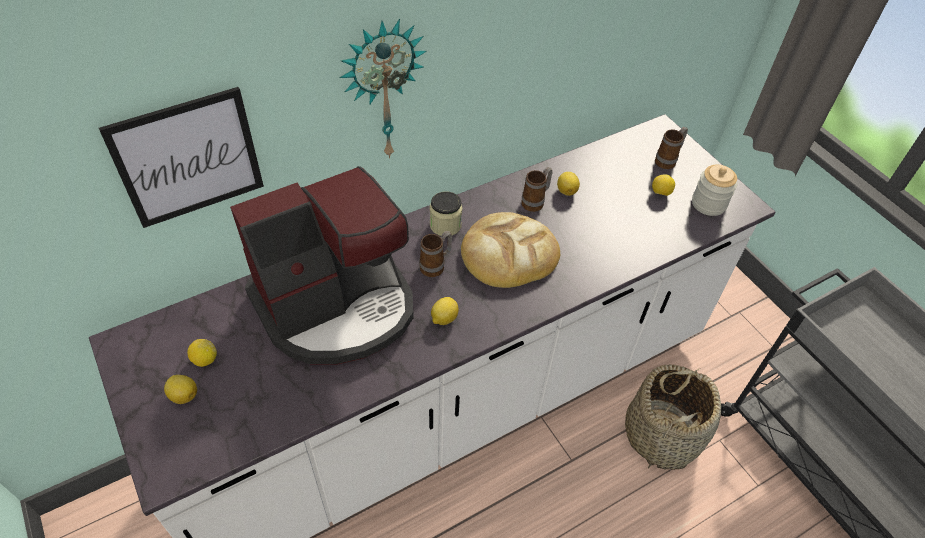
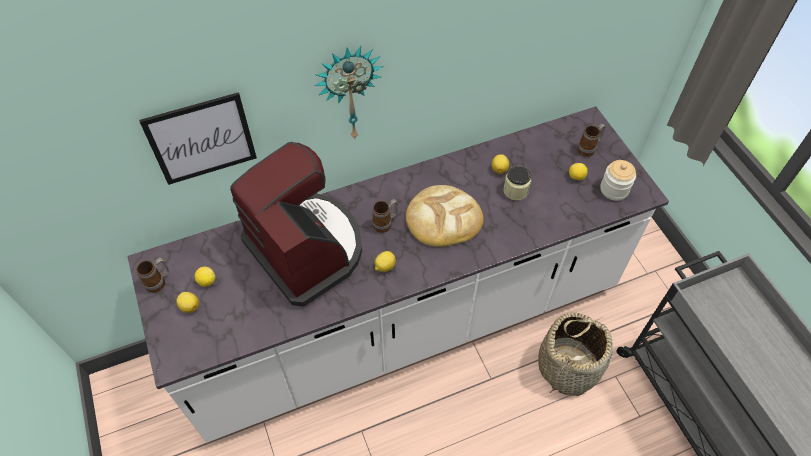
camera: 10 degrees right, 5 degrees up
(337, 306) = (306, 249): coffee machine -> coffee machine turned 105 degrees counterclockwise
(445, 225) = (398, 190): jar -> jar (515, 191)
(536, 202) = (472, 176): mug -> mug (159, 282)

